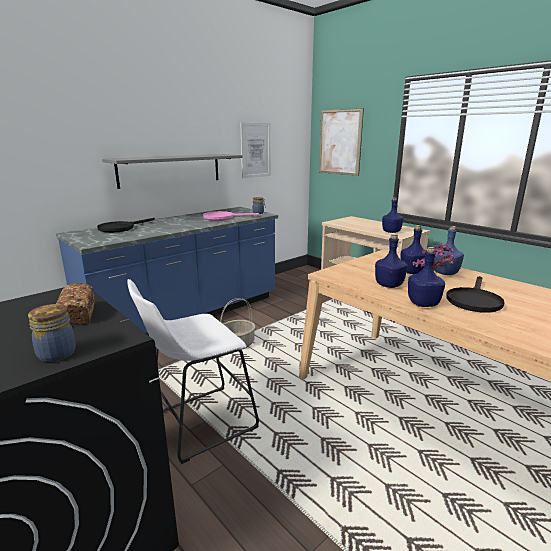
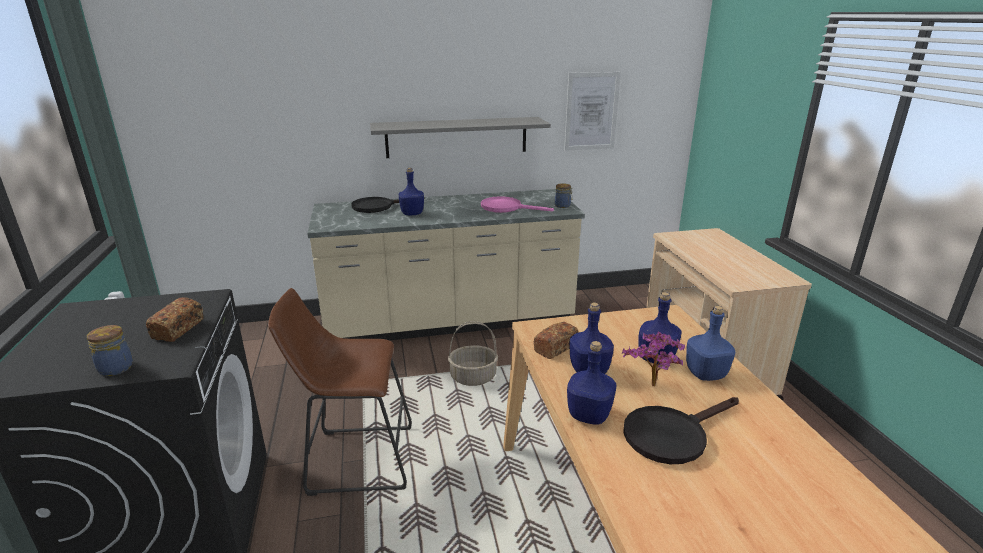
camera: 30 degrees right, 5 degrees up
(186, 316) = (450, 322): blue counter -> beige counter
(197, 424) = (354, 459): white stool -> brown stool
(340, 142) = (731, 106): picture -> none
(354, 279) = (555, 348): none -> bread
(391, 232) = (737, 273): blue bottle -> blue bottle (412, 213)

